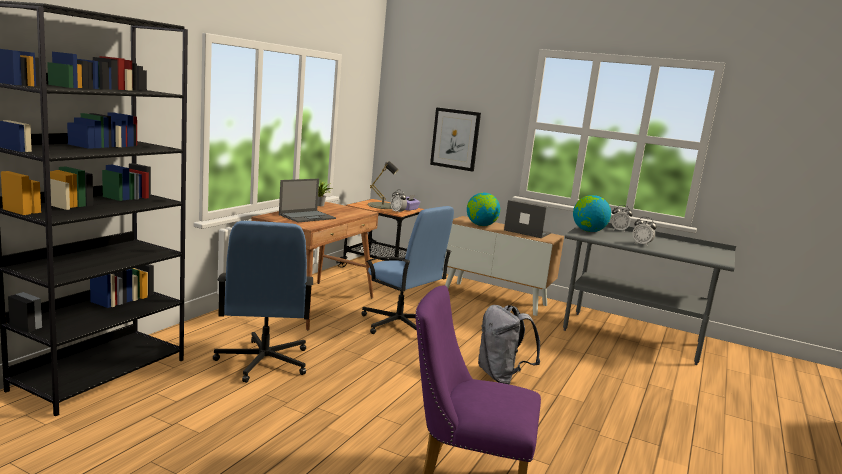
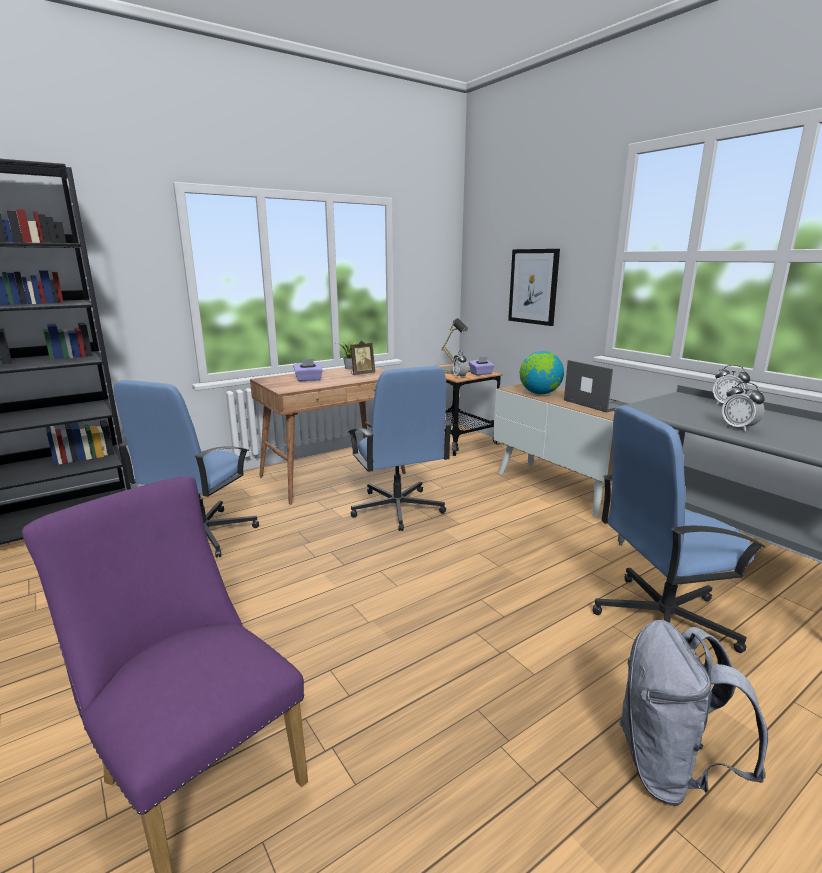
camera: 30 degrees right, 5 degrees up
(307, 216) = (308, 379): laptop -> purple tissue box
(342, 211) = (362, 374): none -> picture frame
(501, 377) = (448, 603): grey backpack -> grey backpack (670, 769)
(588, 231) = (665, 404): globe -> none
(618, 365) = (661, 618): none -> blue office chair

